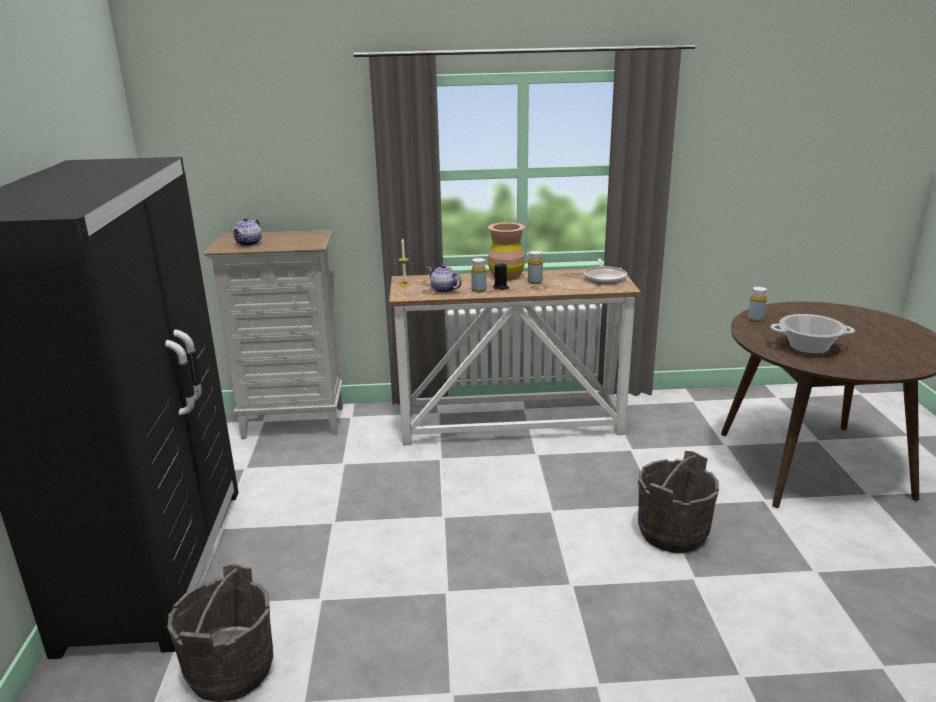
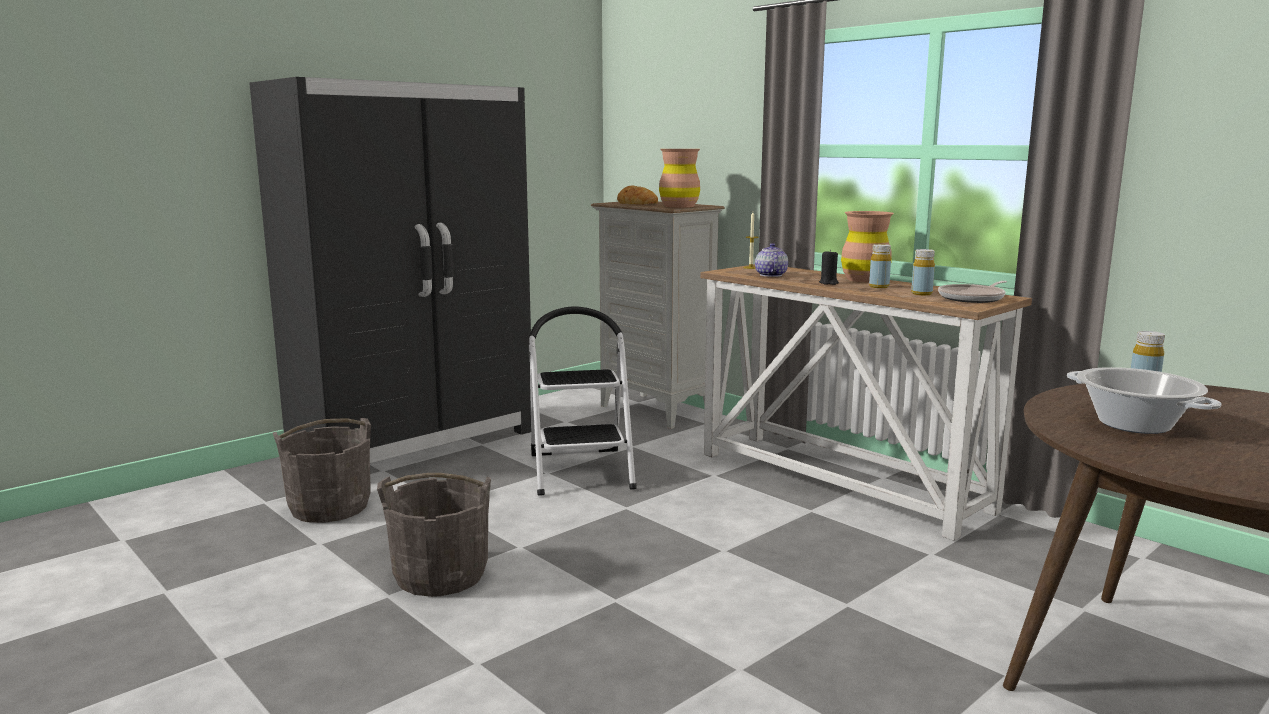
camera: 50 degrees right, 10 degrees down
(249, 243) = (636, 203): teapot -> bread
(307, 240) = (679, 206): none -> brown vase
(351, 505) = (581, 470): none -> step ladder
(479, 290) = (801, 280): yellow bottle -> yellow bottle (921, 294)
(672, 532) = (806, 629): grey bucket -> grey bucket (440, 575)

